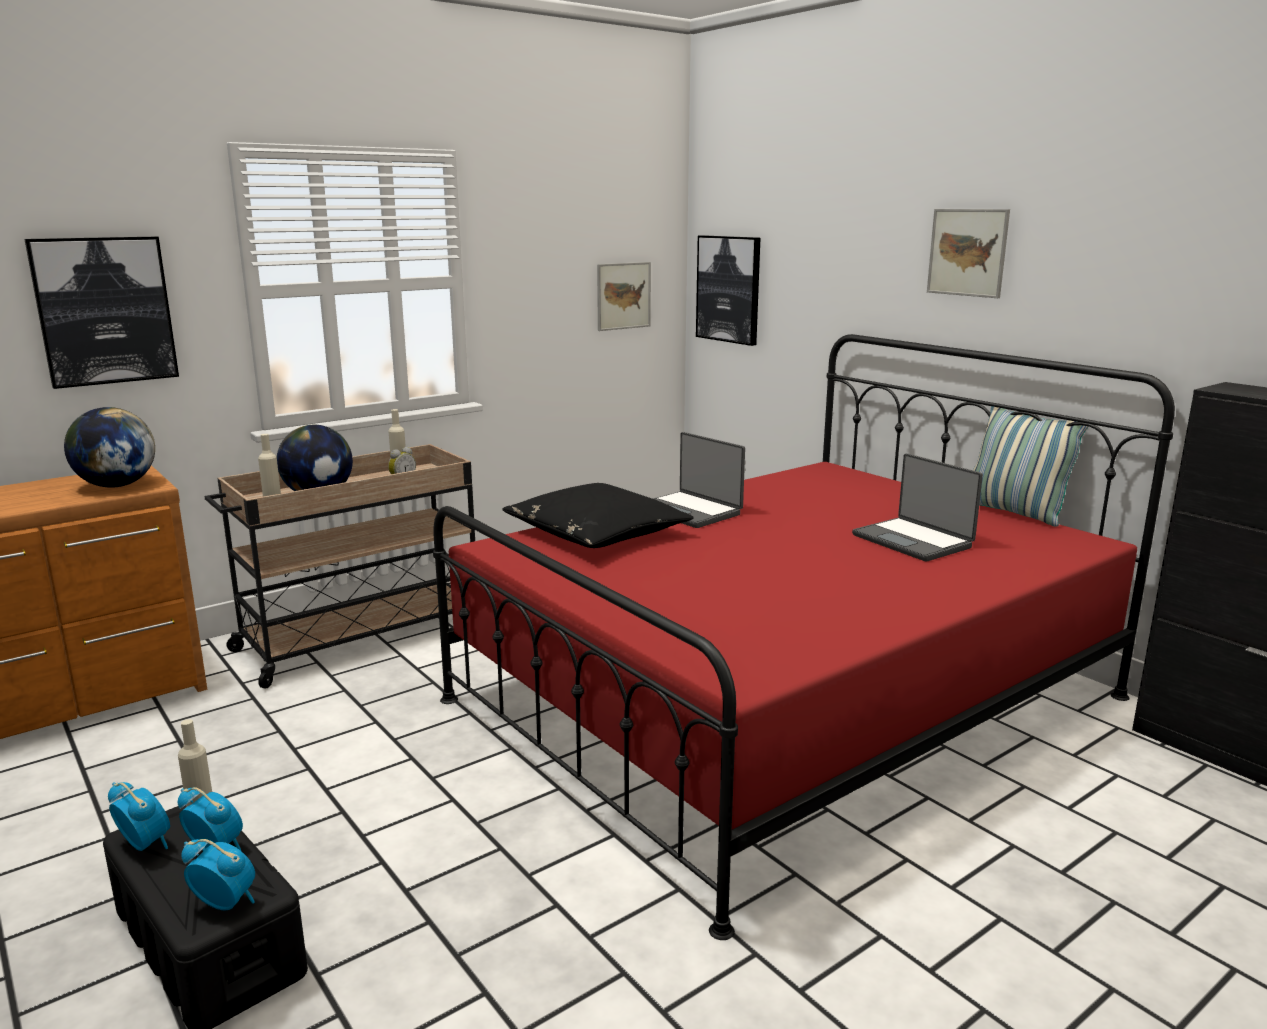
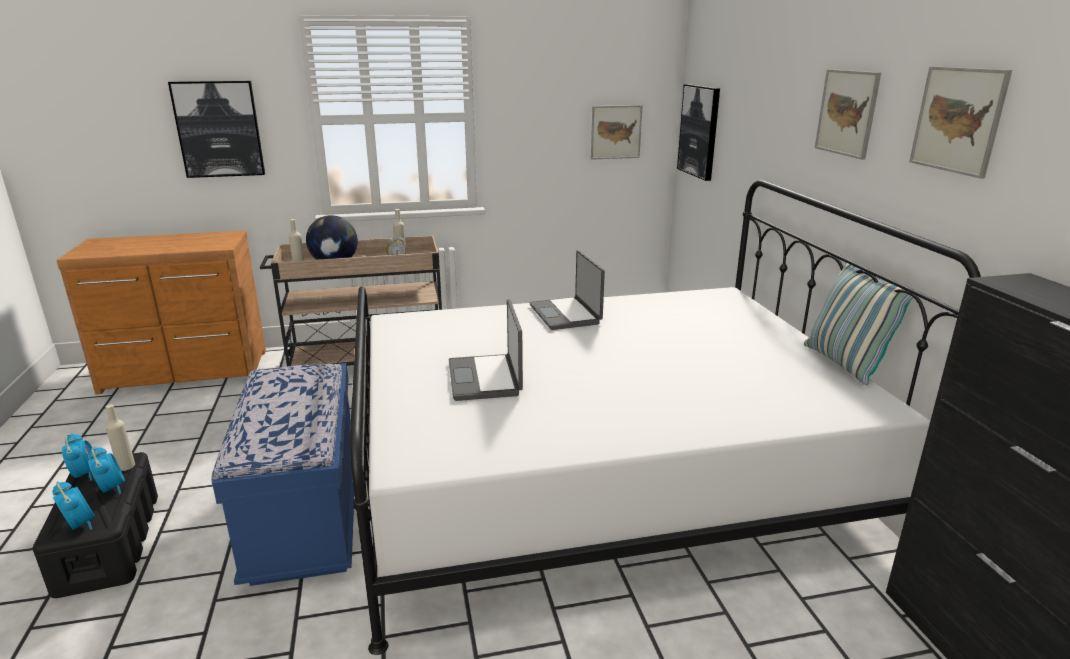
camera: 25 degrees right, 5 degrees up
(116, 485) = (207, 243): globe -> none
(477, 828) = (306, 516): none -> blue bench
(597, 533) = (476, 322): black pillow -> none
(785, 698) = (600, 477): red bed -> white bed
(913, 541) = (711, 373): laptop -> laptop (486, 378)
(1115, 250) = (958, 120): none -> picture

